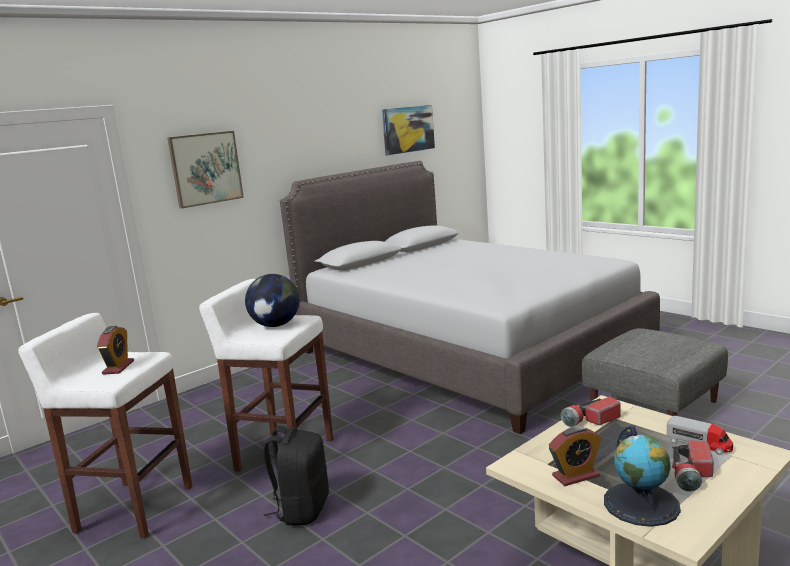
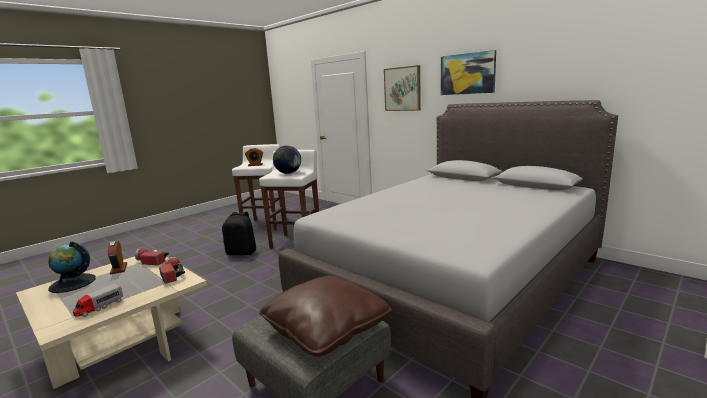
camera: 85 degrees right, 0 degrees up
(408, 129) = (601, 64): picture -> picture (467, 74)
(662, 340) = (326, 329): none -> brown pillow
(691, 474) = (74, 300): flashlight -> flashlight (151, 261)

